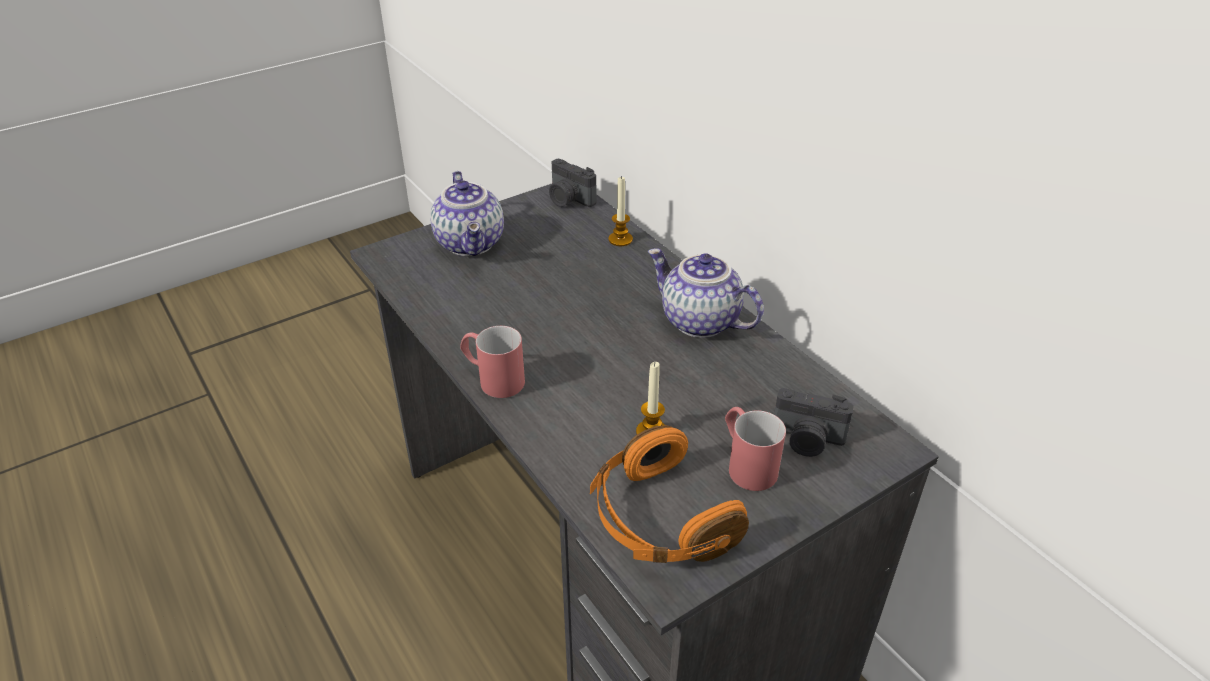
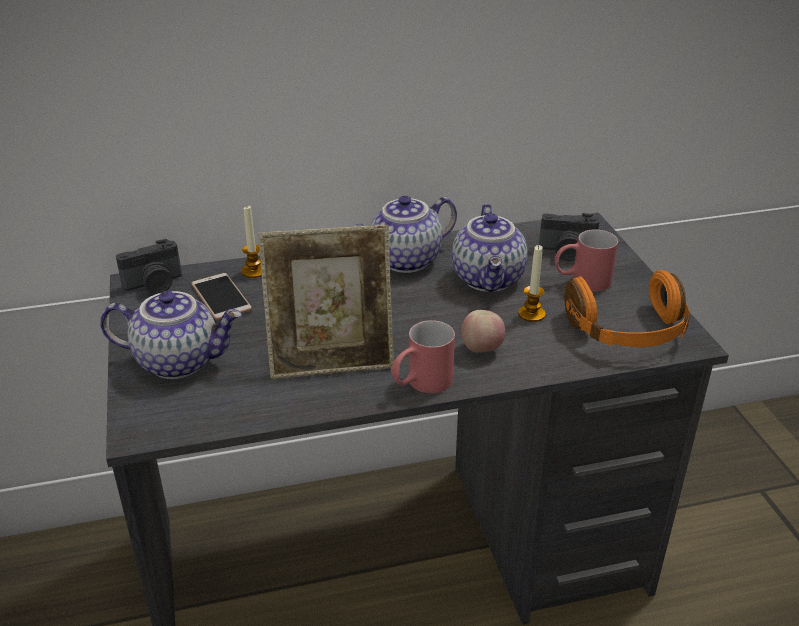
camera: 70 degrees left, 5 degrees down
(507, 318) = (331, 359): none -> picture frame
(567, 407) = (481, 349): none -> apple
(569, 235) = (221, 297): none -> phone
(702, 388) = (489, 279): none -> teapot
(807, 440) = (566, 252): camera -> camera turned 60 degrees clockwise

